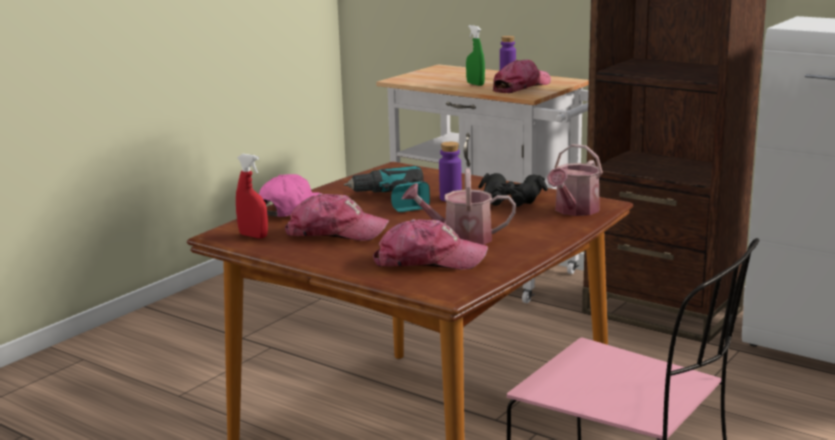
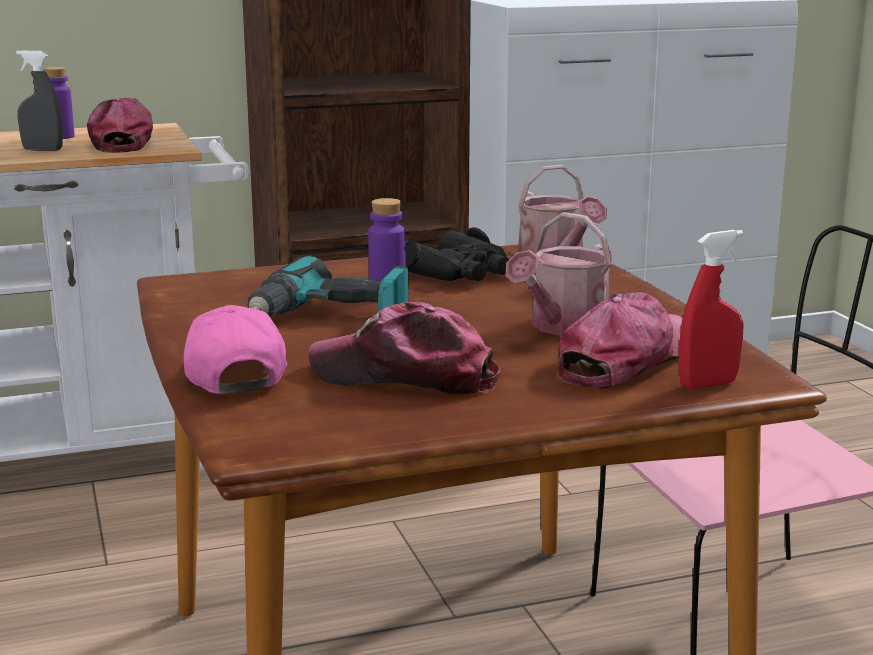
camera: 55 degrees left, 0 degrees up
(253, 236) = (313, 426): red spray bottle -> red spray bottle (708, 384)
(336, 232) = (405, 376): cap -> cap turned 120 degrees counterclockwise
(475, 84) = (42, 150): green spray bottle -> grey spray bottle

